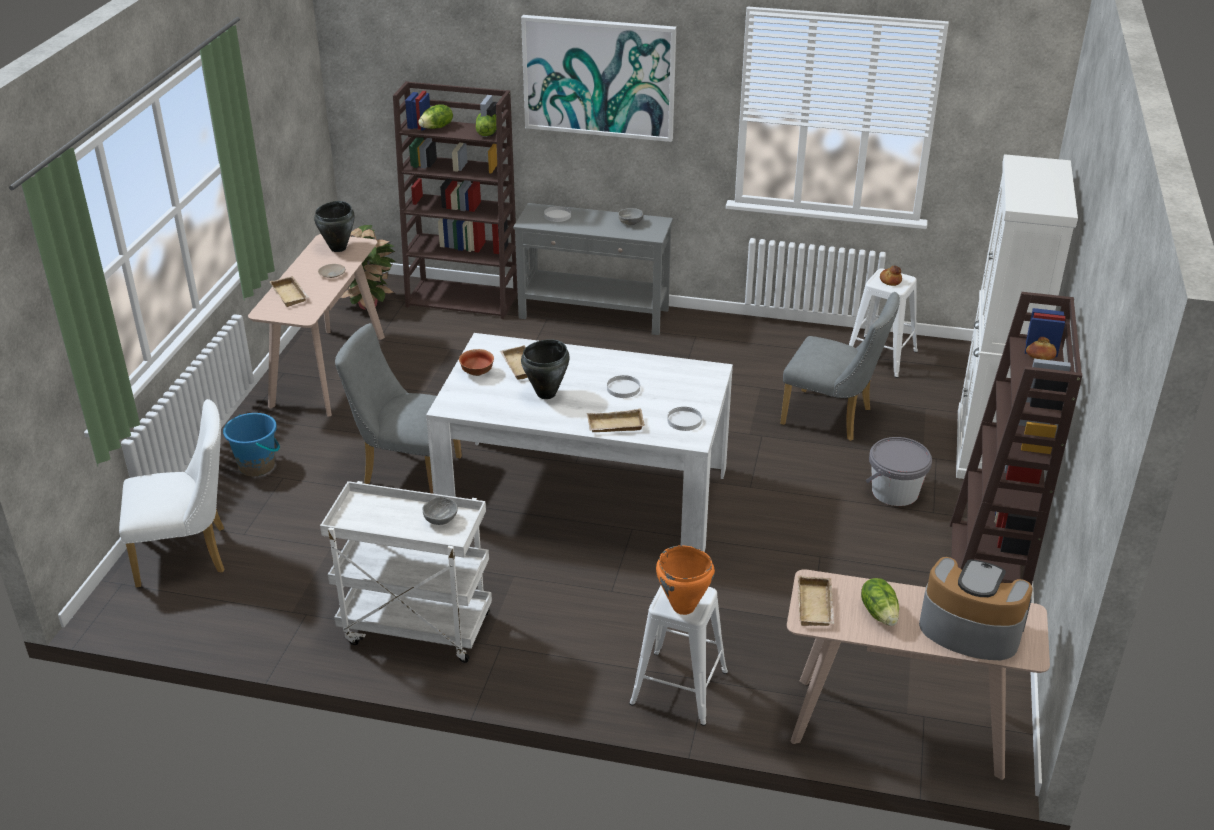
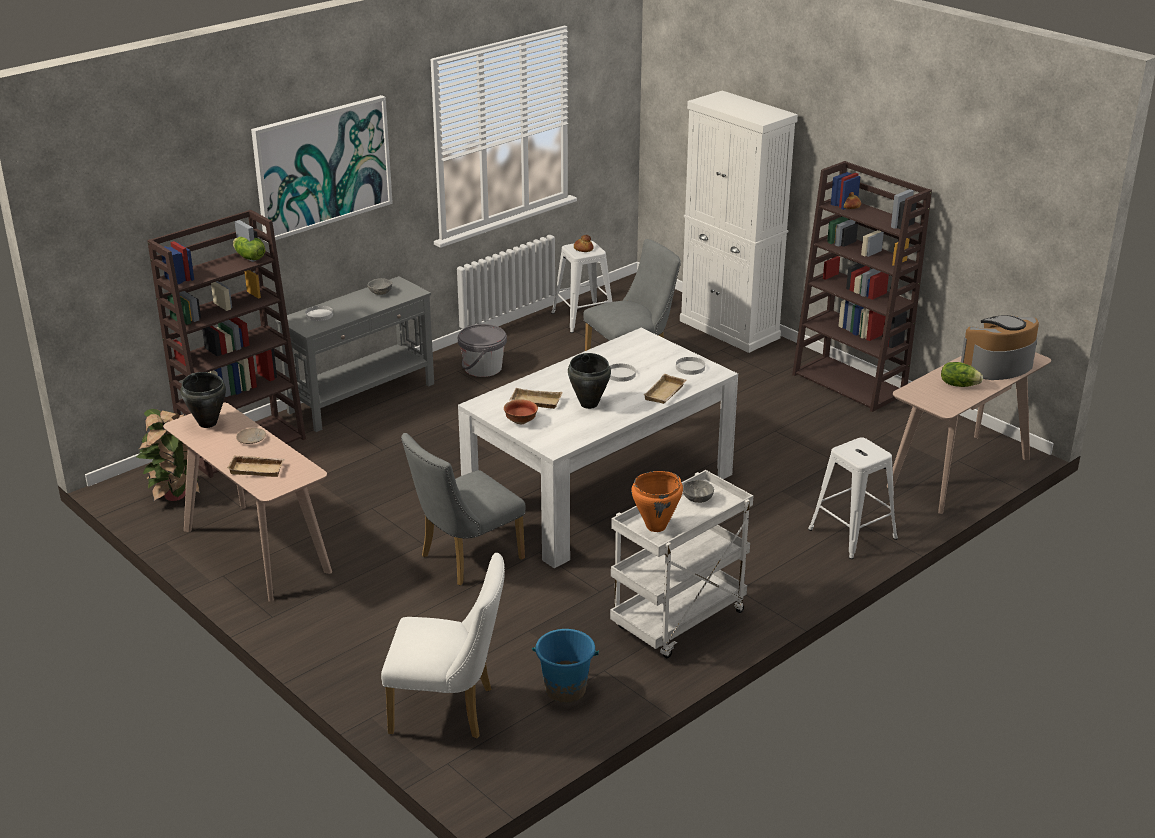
camera: 55 degrees left, 5 degrees down
(190, 555) = (450, 711): white chair -> white chair turned 75 degrees clockwise
(257, 466) = (358, 634): blue bucket -> blue bucket (565, 689)
(437, 127) = (200, 273): lettuce -> none
(683, 607) = (870, 454): orange cooking pot -> orange cooking pot (656, 526)
(816, 606) = (934, 401): beige tray -> none
(895, 492) = (738, 378): grey bucket -> grey bucket (483, 368)

